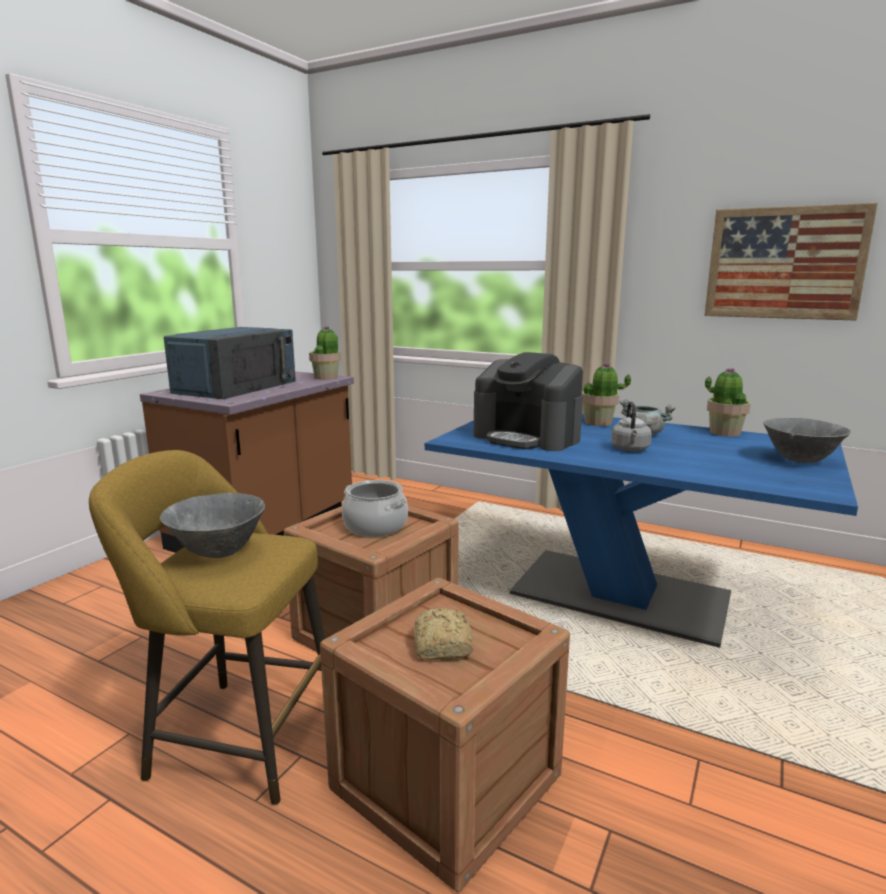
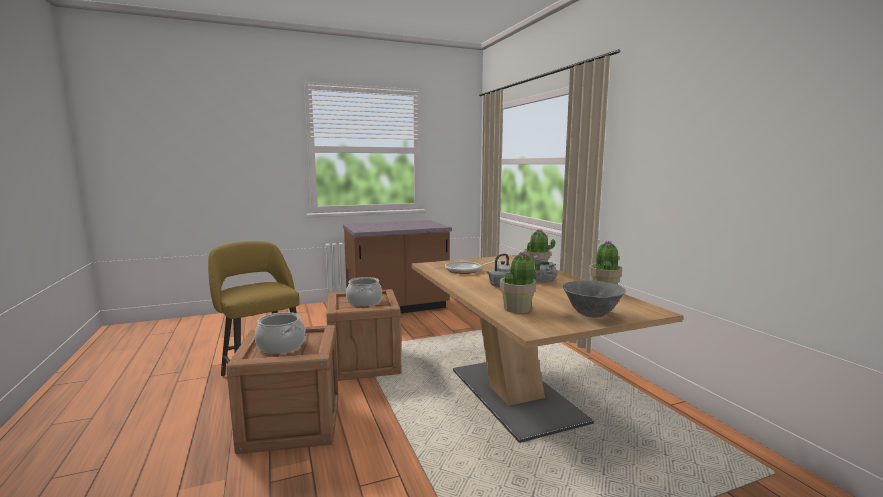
camera: 40 degrees right, 5 degrees down
(218, 553) = (255, 286): grey bowl -> none
(236, 387) = (385, 225): blue microwave -> none
(326, 377) = (437, 226): potted plant -> potted plant (517, 309)
(442, 647) = (280, 346): bread -> cooking pot
(527, 437) = (466, 270): coffee machine -> frying pan
(620, 595) = (515, 395): blue dining table -> brown dining table
(784, 263) = (714, 158): picture -> none

